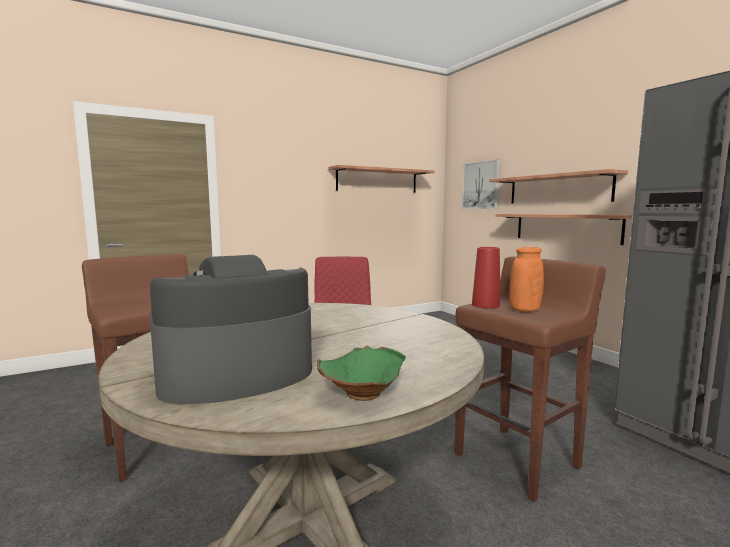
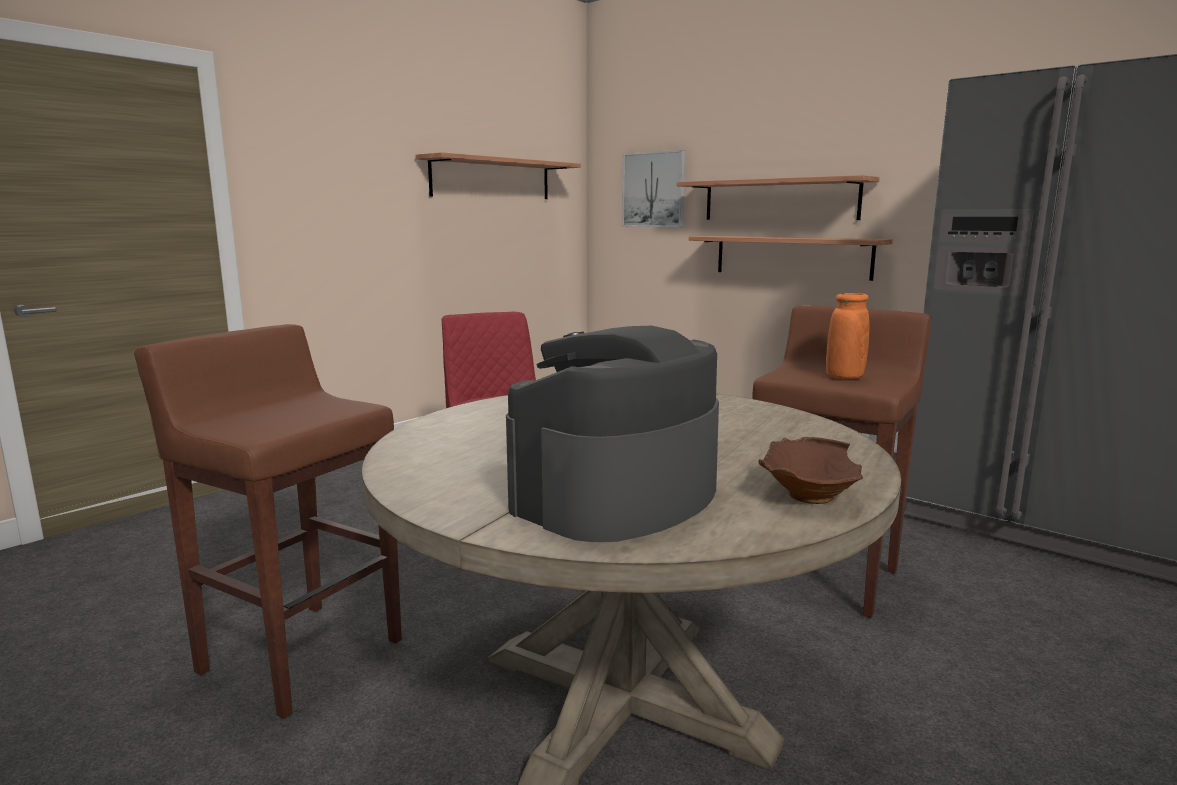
camera: 20 degrees left, 5 degrees up
(361, 393) = (806, 496): green bowl -> brown bowl
(485, 305) = (790, 375): red vase -> none

